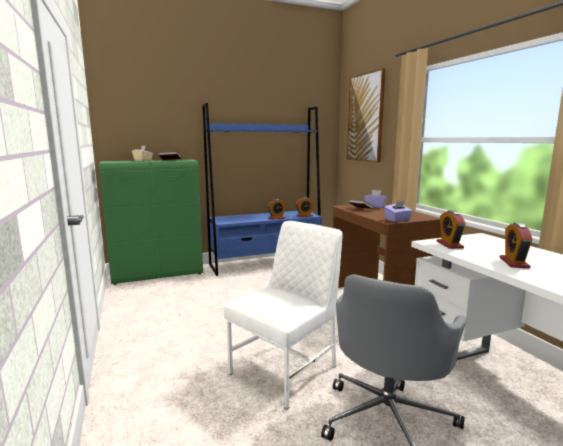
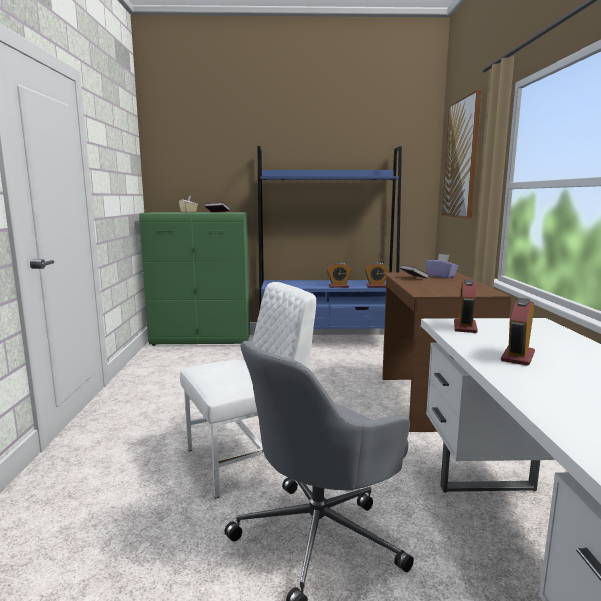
camera: 20 degrees right, 0 degrees up
(397, 220) = (438, 293): purple tissue box -> none

